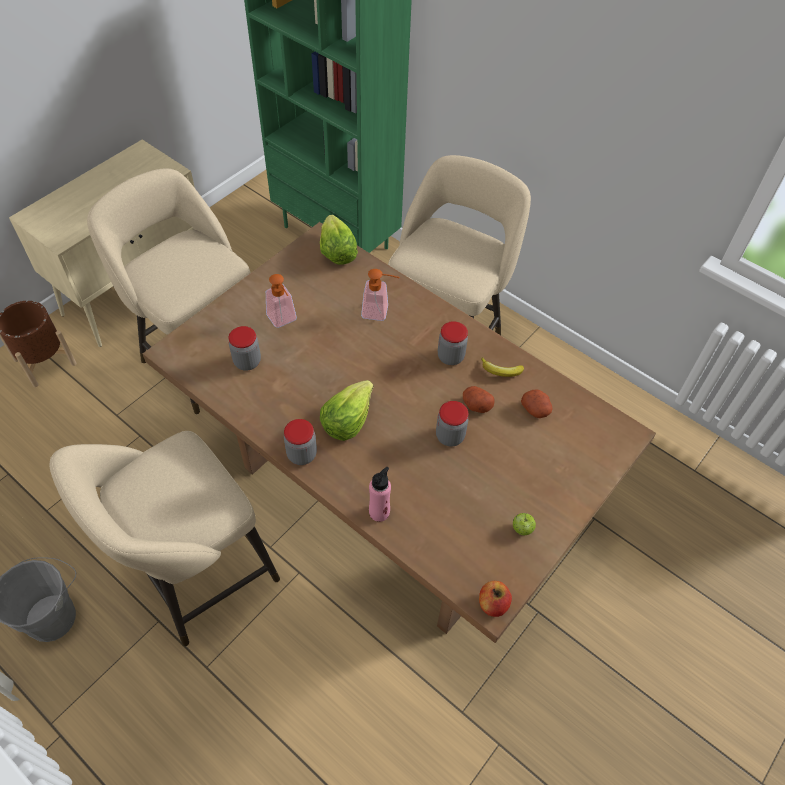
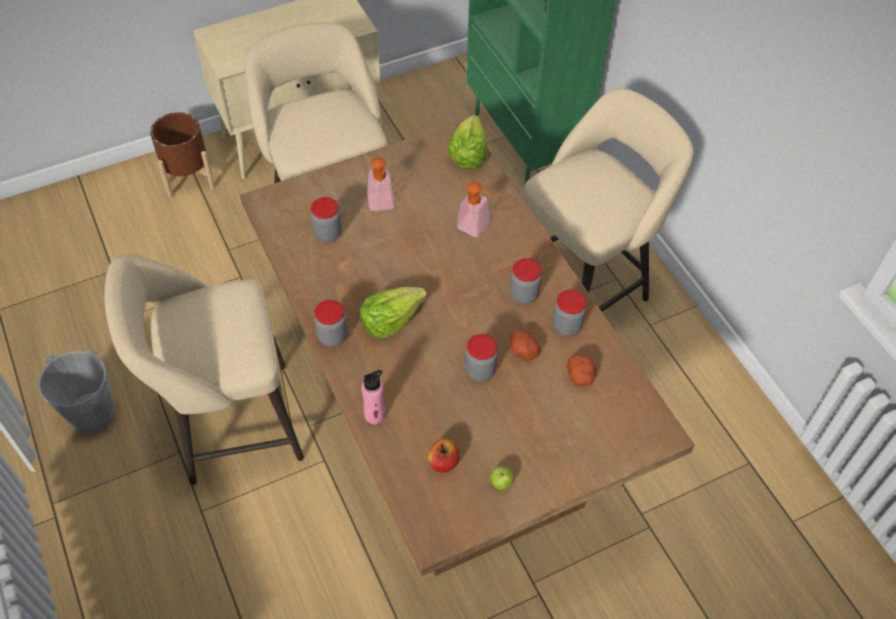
camera: 25 degrees right, 0 degrees up
(493, 604) = (434, 539): apple -> apple (443, 462)
(501, 371) = (566, 326): banana -> jar

